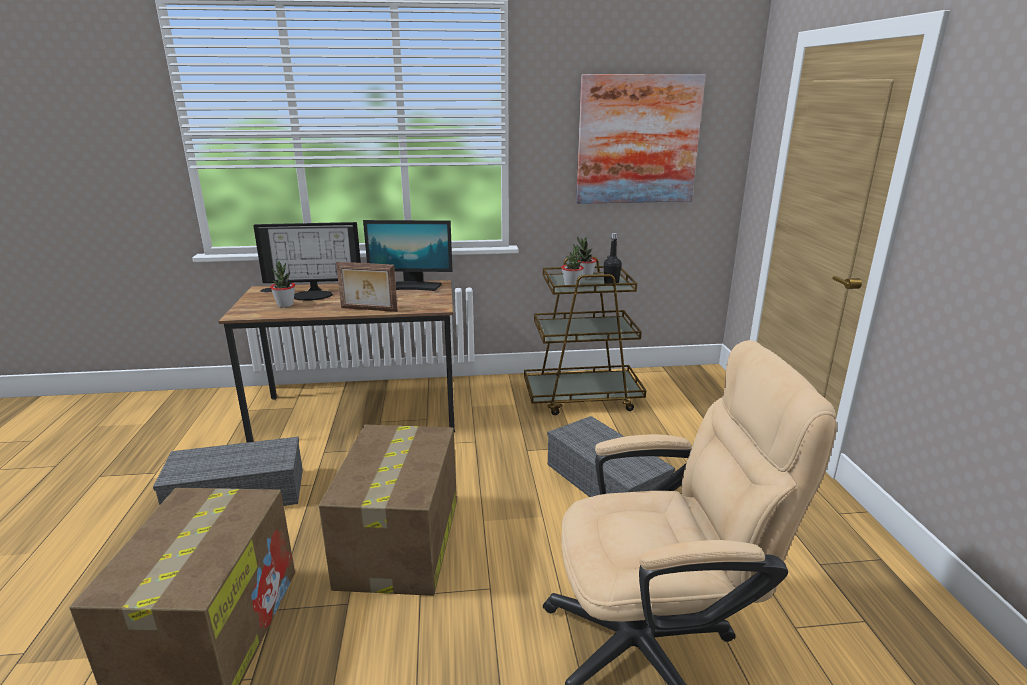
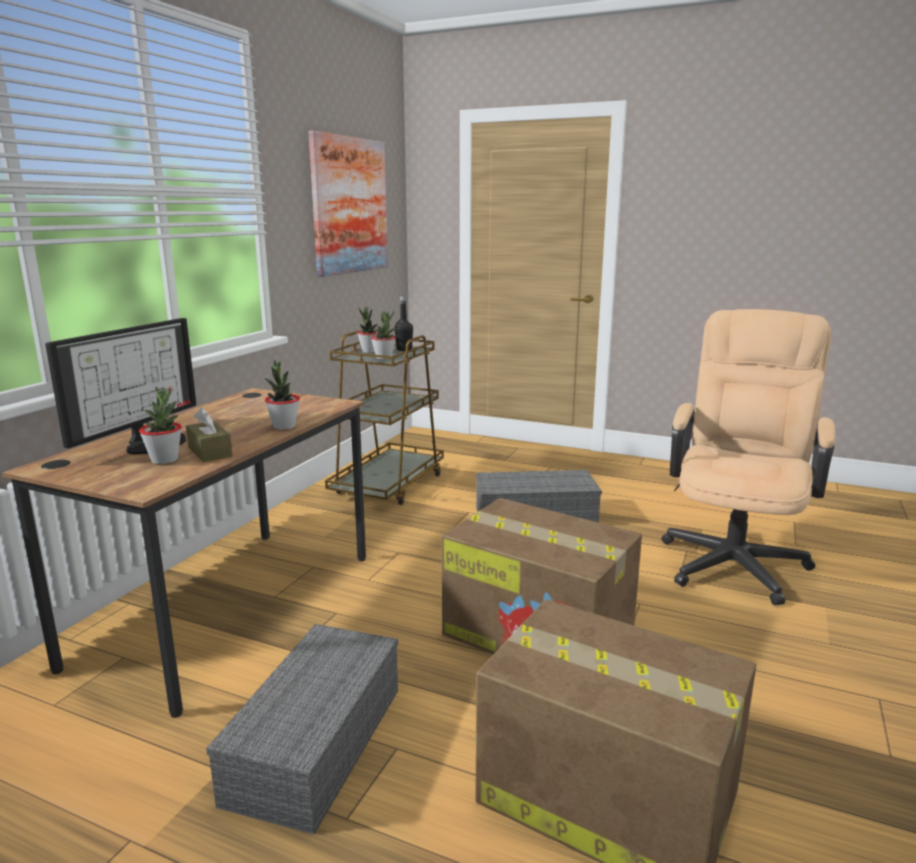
camera: 60 degrees left, 5 degrees down
(305, 309) = (210, 452): none -> brown tissue box
(368, 310) = (284, 426): picture frame -> potted plant
(411, 286) = (240, 402): monitor -> none

